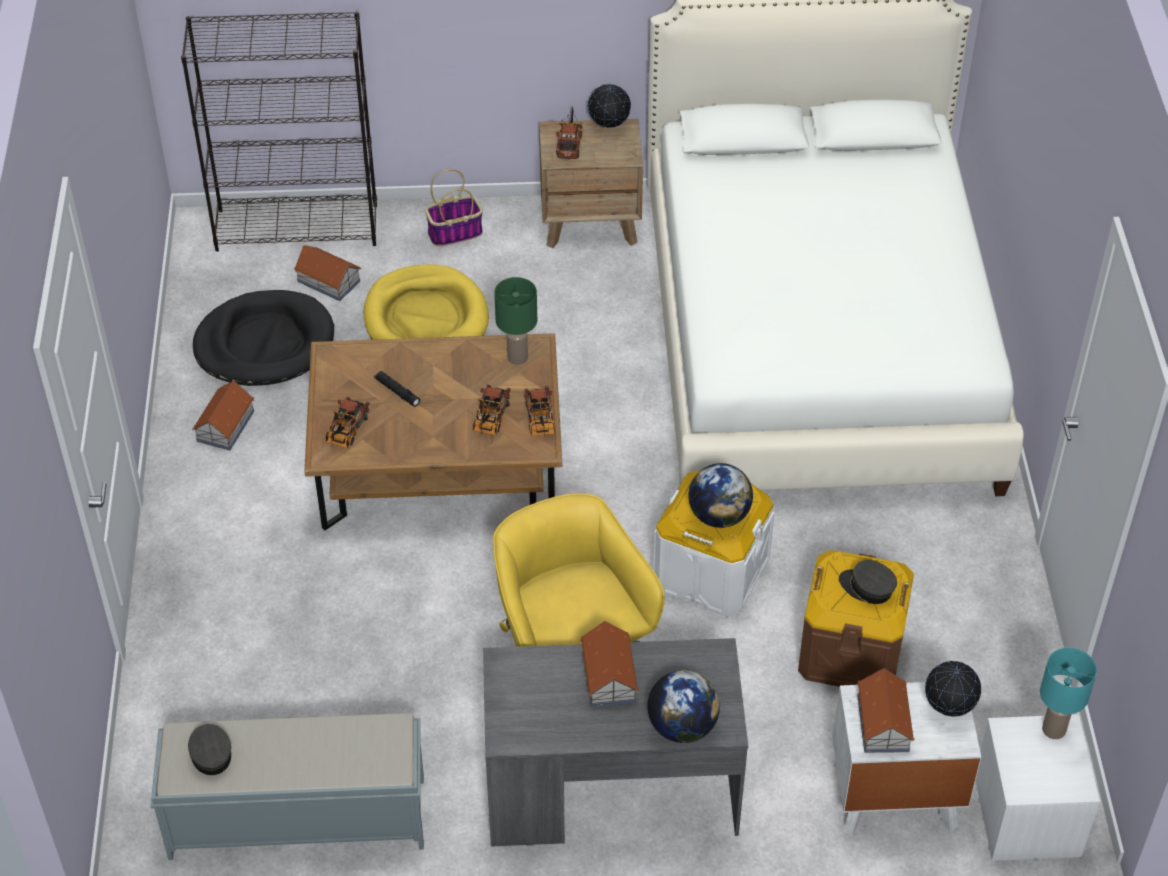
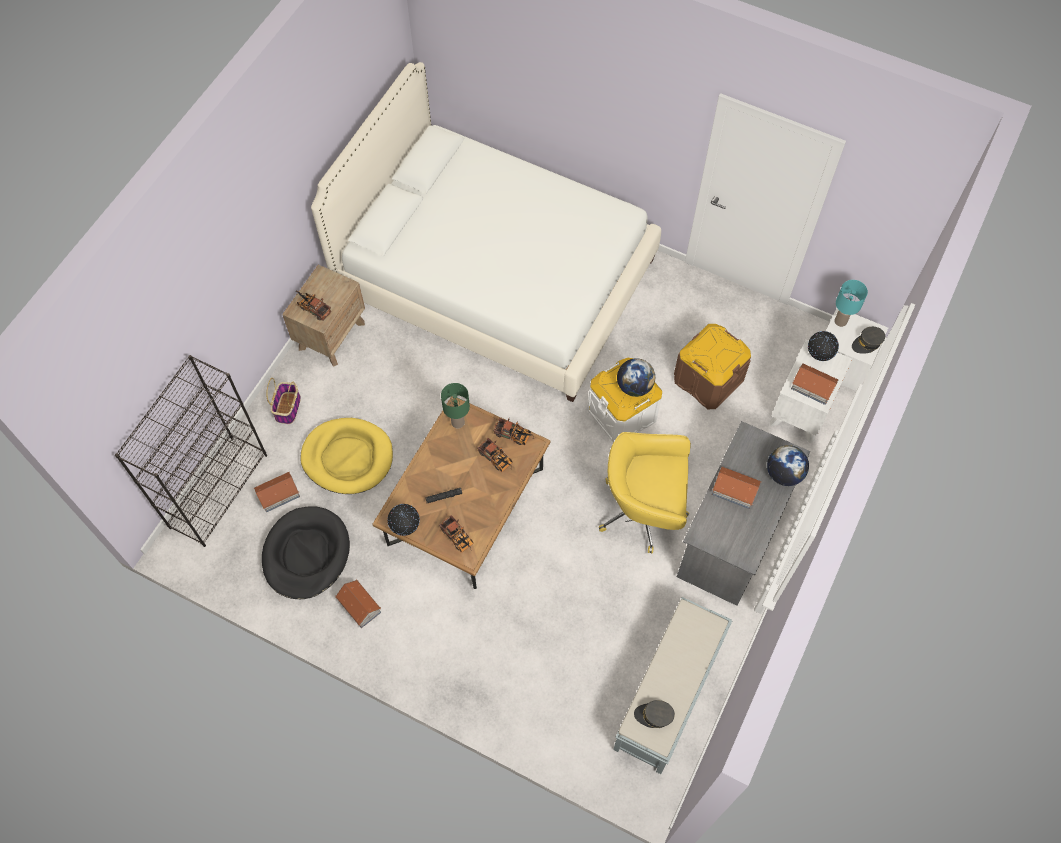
camera: 60 degrees left, 15 degrees up
(609, 127) = (314, 282): globe -> globe (405, 527)
(867, 588) = (719, 348): grey cap -> grey cap (867, 343)

